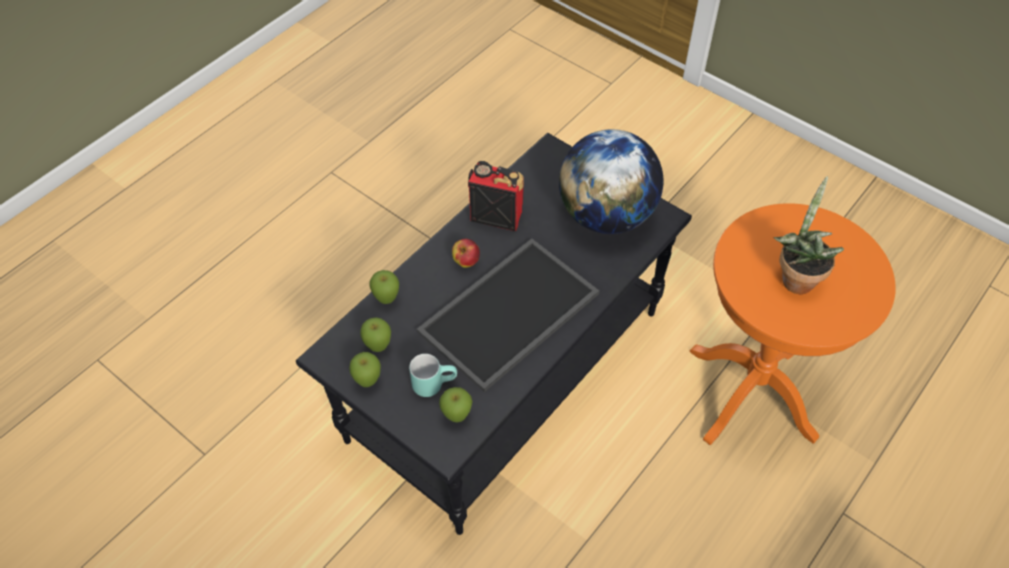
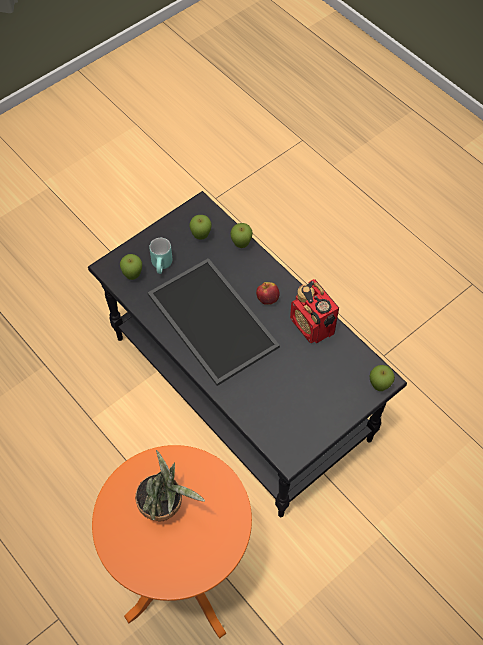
camera: 100 degrees right, 5 degrees up
(368, 381) = (174, 228): apple -> apple (379, 386)
(496, 214) = (312, 326): radio -> radio turned 120 degrees clockwise
(606, 215) = (298, 409): globe -> none

